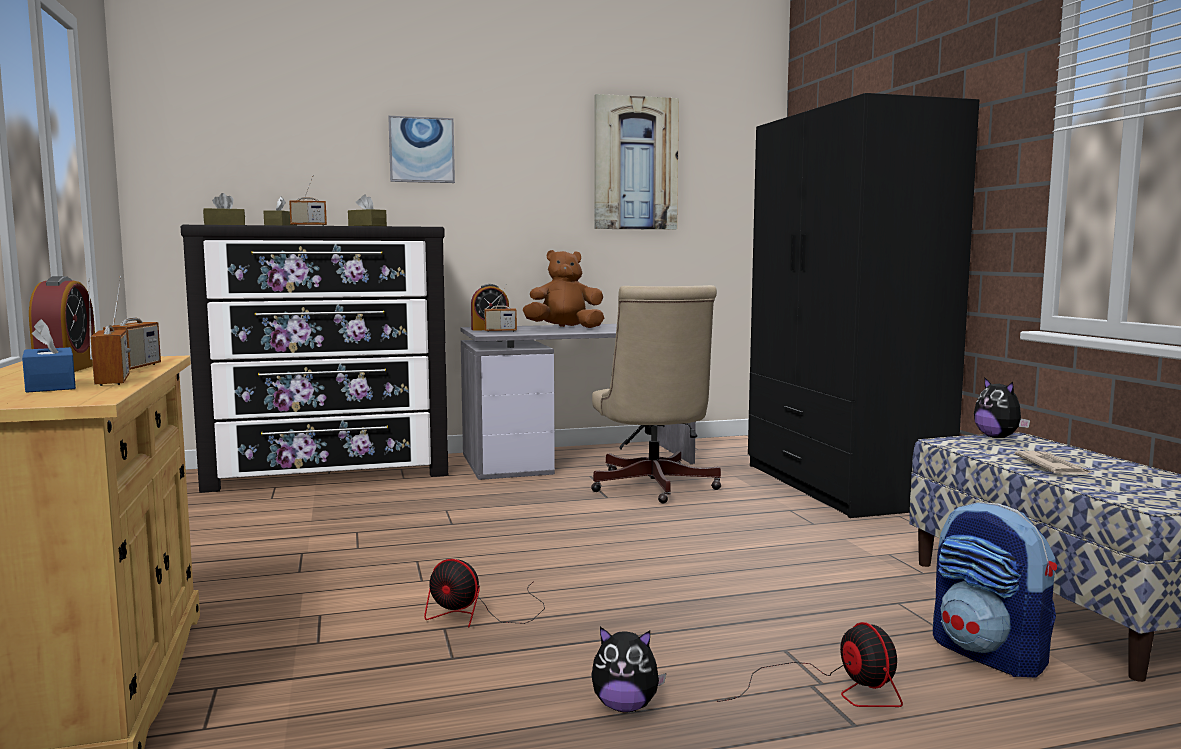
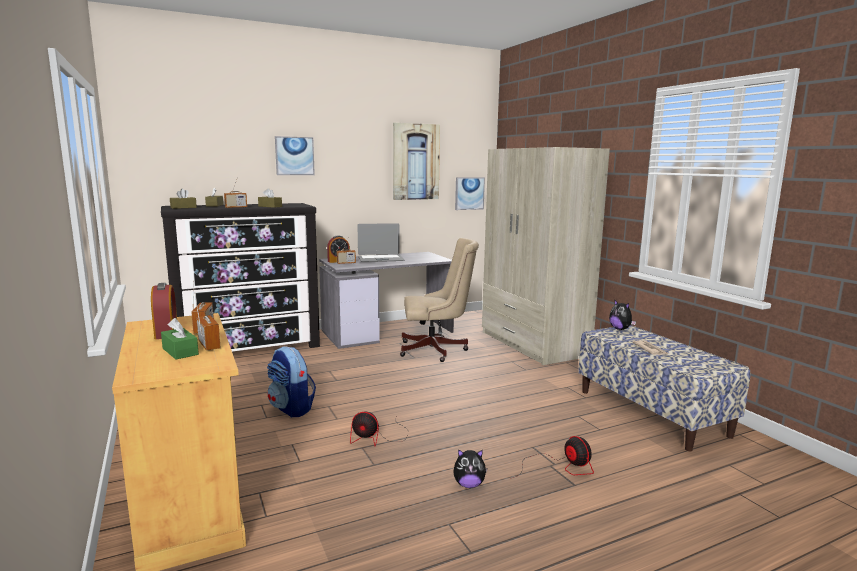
camera: 10 degrees left, 5 degrees up
(50, 385) = (180, 351): blue tissue box -> green tissue box
(565, 328) = (380, 259): brown plush toy -> laptop
(653, 488) = (437, 350): beige office chair -> beige office chair turned 75 degrees counterclockwise
(735, 221) = (469, 193): none -> picture
(841, 485) = (533, 344): black wardrobe -> beige wardrobe
(990, 655) = (625, 442): backpack -> backpack (291, 408)

